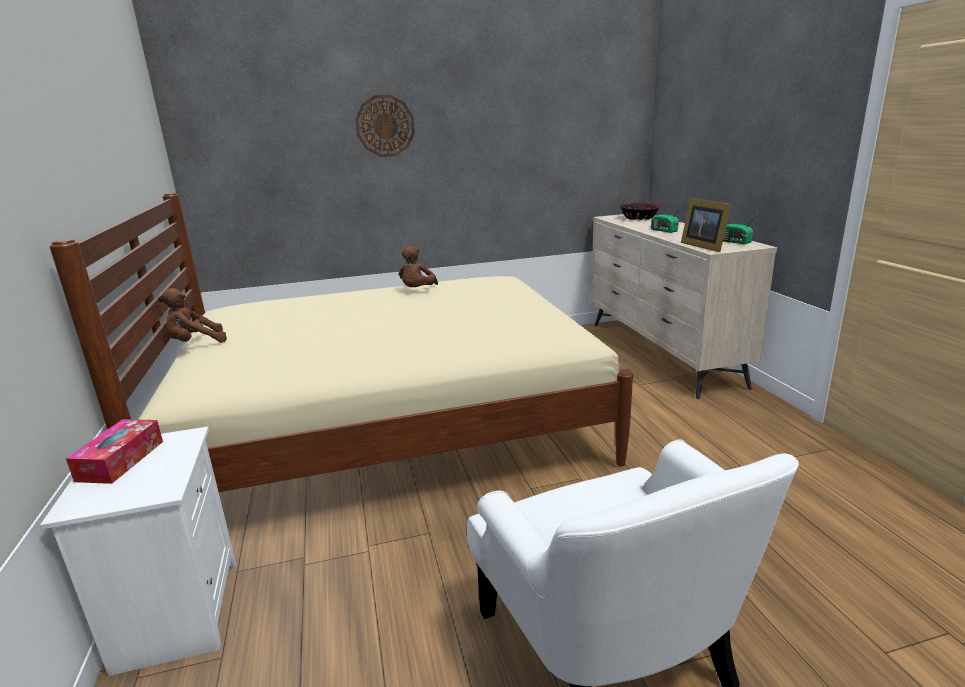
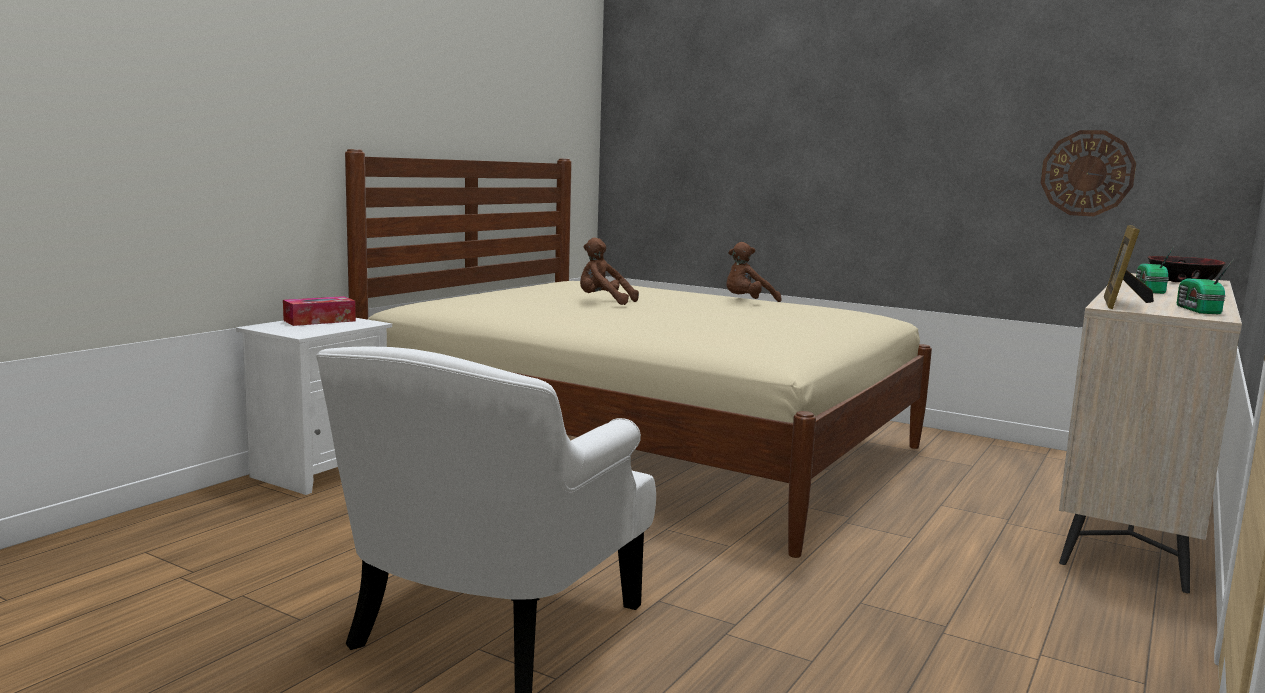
camera: 45 degrees right, 10 degrees down
(195, 343) = (492, 289): brown plush toy -> brown plush toy (603, 302)
(385, 126) = (816, 109): wall clock -> wall clock (1087, 173)

